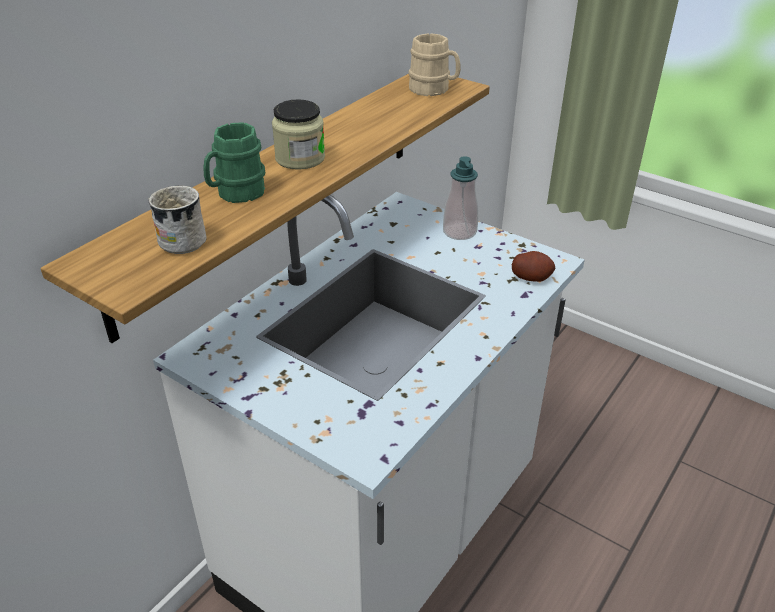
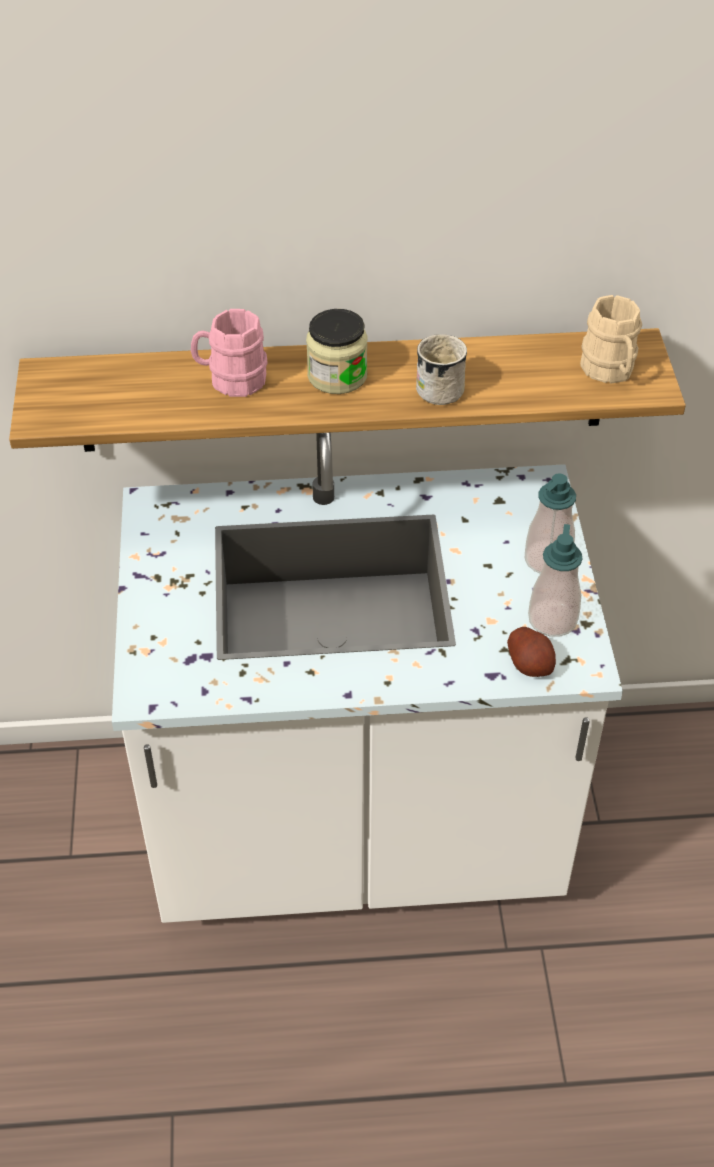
camera: 50 degrees right, 10 degrees up
(181, 238) = (130, 398): white mug -> white mug (443, 386)
(236, 193) = (231, 380): green mug -> pink mug
(506, 253) = (552, 620): none -> soap dispenser

